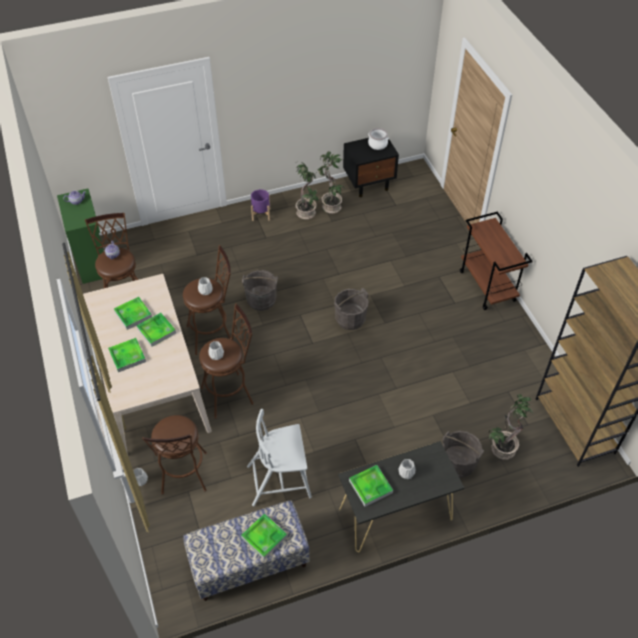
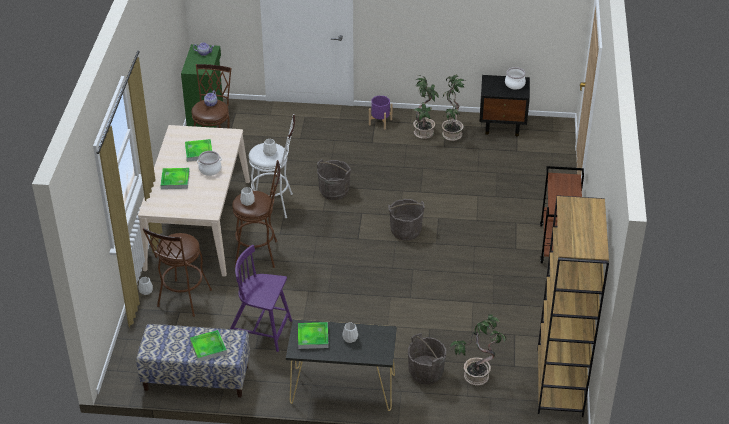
camera: 25 degrees right, 10 degrees down
(156, 331) = (210, 169): tray -> cooking pot
(214, 334) = (275, 204): brown stool -> white stool
(280, 481) = (260, 331): white chair -> purple chair

